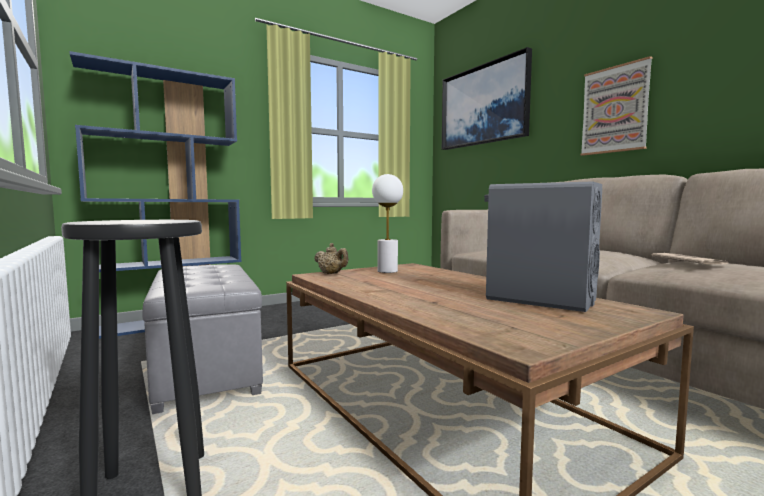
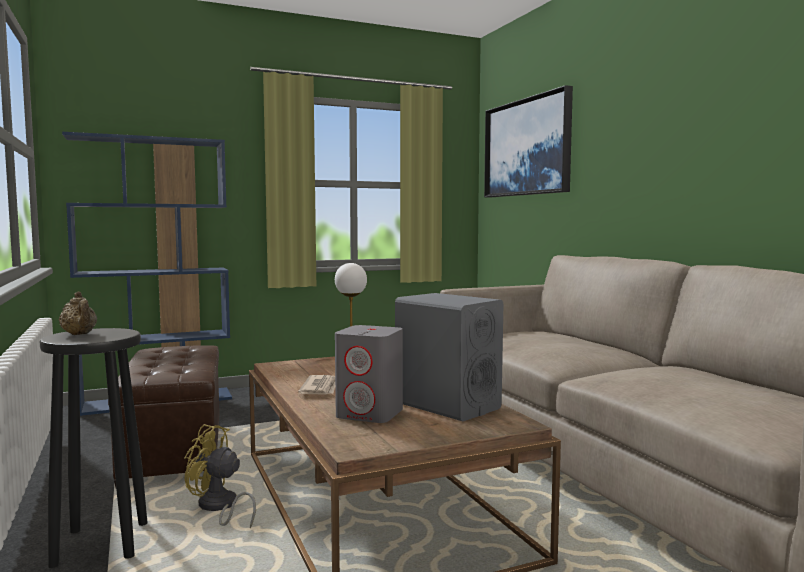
camera: 10 degrees right, 0 degrees up
(207, 368) = (175, 452): grey ottoman -> brown ottoman
(282, 427) = (219, 508): none -> yellow fan
(331, 274) = (292, 364): beige teapot -> beige teapot (79, 335)
(477, 310) = (370, 414): none -> grey speaker
(615, 110) = (648, 172): picture -> none
(688, 262) = (635, 371): newspaper -> newspaper (320, 388)

